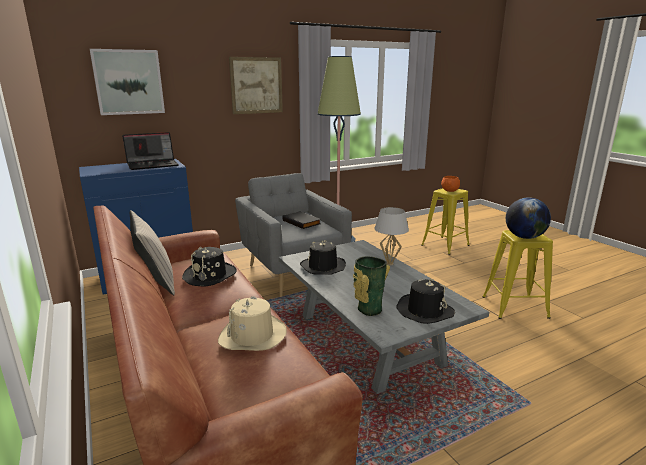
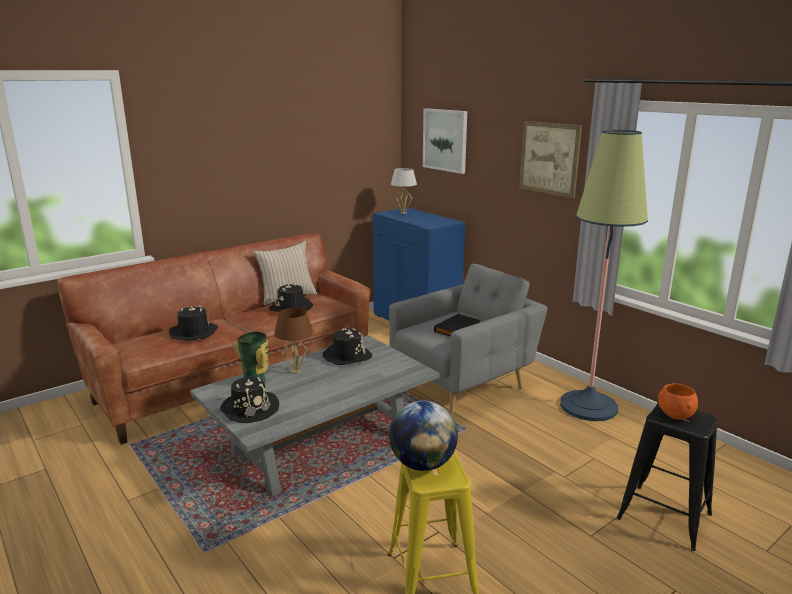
camera: 80 degrees right, 0 degrees up
(153, 165) = (428, 220): laptop -> none
(252, 335) = (193, 333): beige hat -> black hat
(348, 289) = (296, 371): none -> brown table lamp
(389, 263) = (364, 390): white table lamp -> white table lamp (403, 213)
(445, 245) = (664, 516): yellow stool -> black stool

